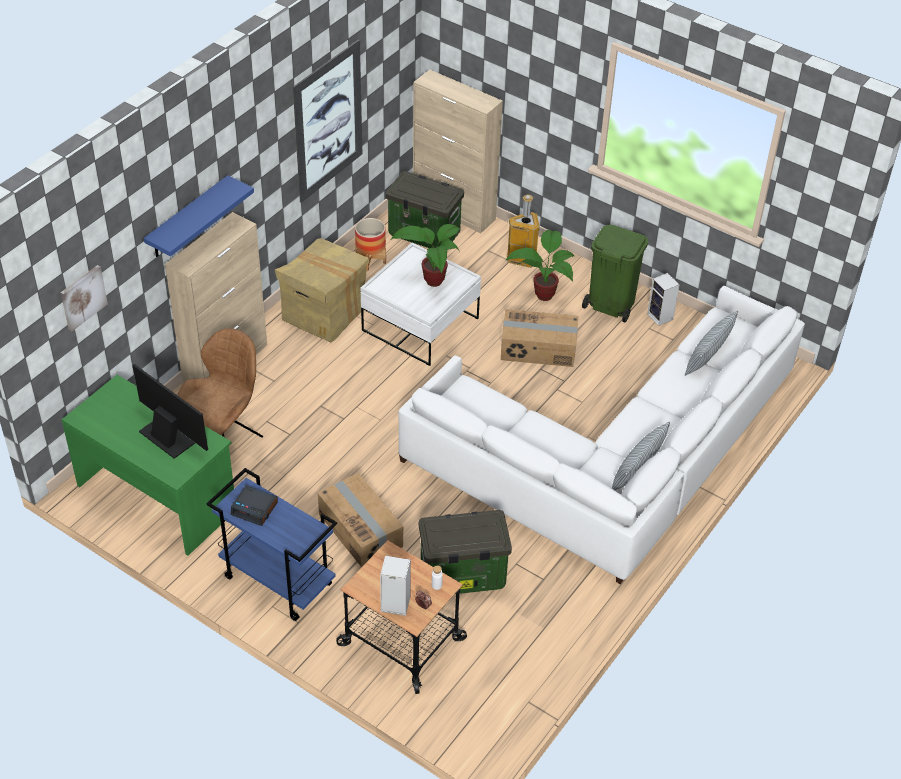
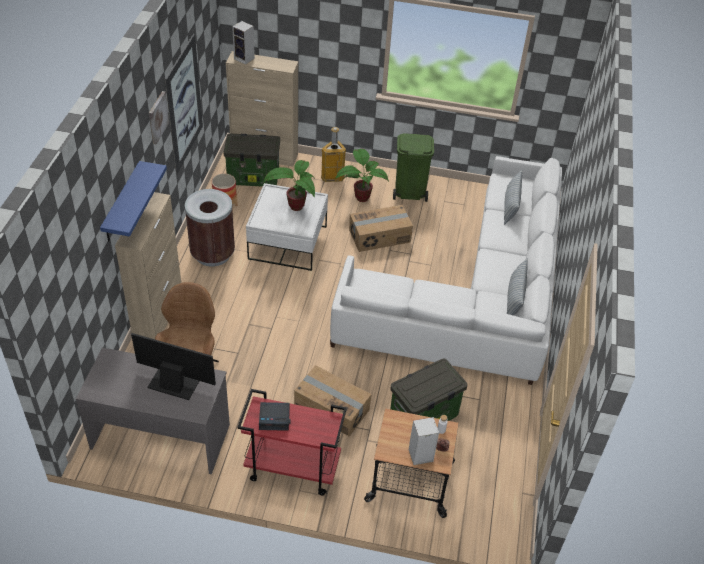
camera: 25 degrees left, 0 degrees up
(83, 297) = (71, 290): picture -> picture (157, 117)
(157, 496) = (161, 435): green desk -> grey desk
(277, 581) = (291, 469): blue cart -> red cart
(325, 312) = (212, 254): cardboard box -> brown trash can
(661, 317) = (447, 191): speaker -> speaker (245, 59)

